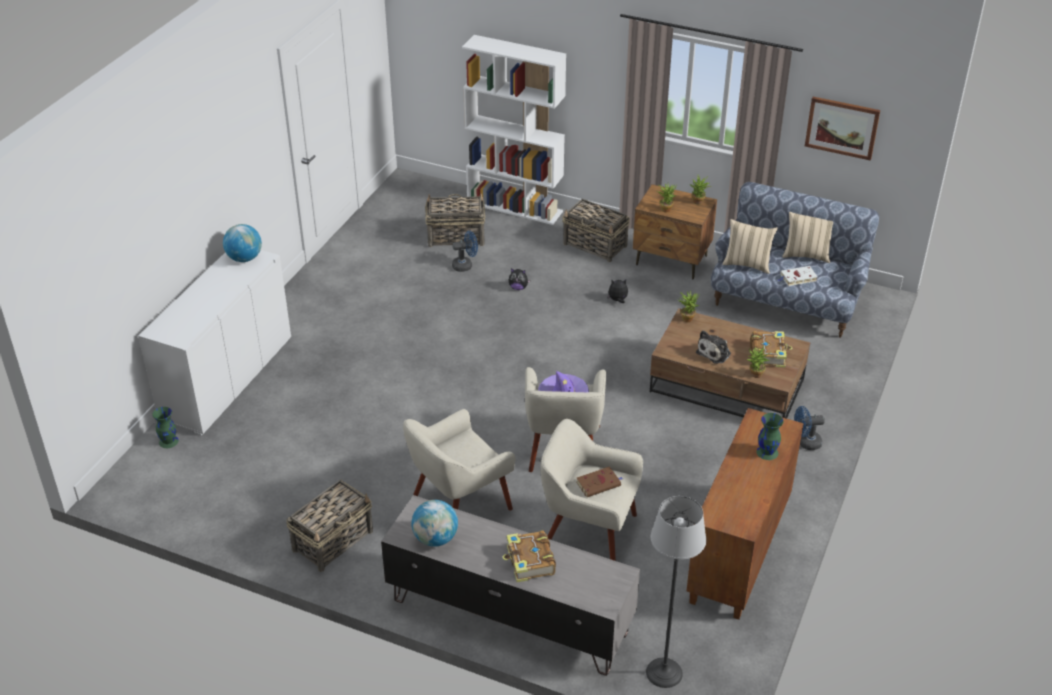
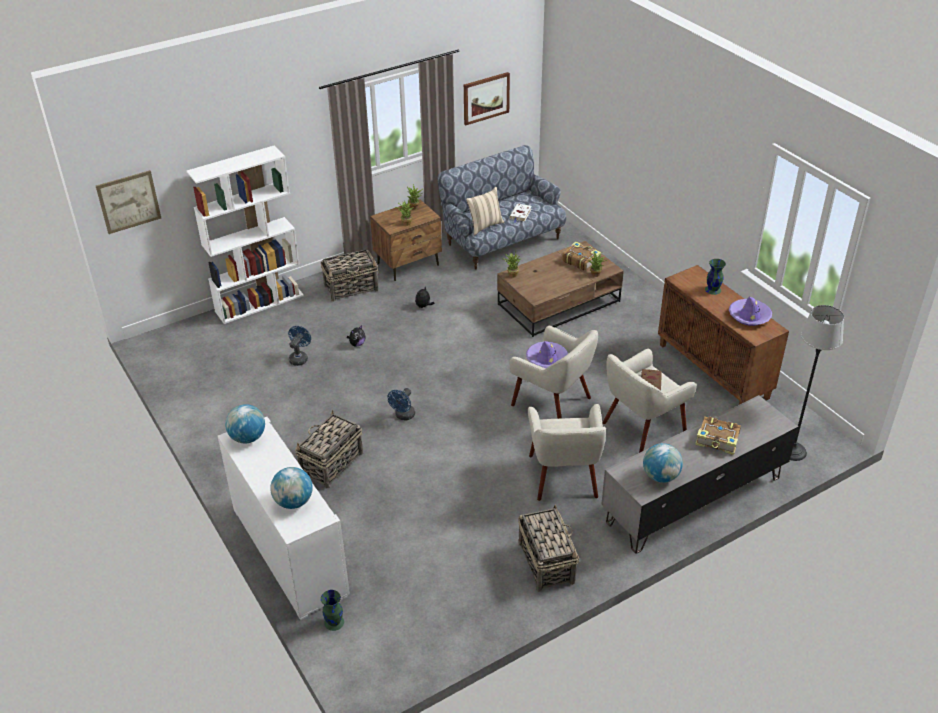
camera: 55 degrees left, 0 degrees up
(188, 316) = (293, 502): none -> globe
(420, 38) = (129, 202): none -> picture
(455, 236) = (257, 347): basket -> basket (331, 464)
(715, 352) = (558, 280): plush toy -> none
(747, 499) = (749, 316): none -> purple hat
(805, 443) = (640, 299): blue fan -> blue fan (403, 416)
(806, 255) = (501, 200): beige pillow -> none

